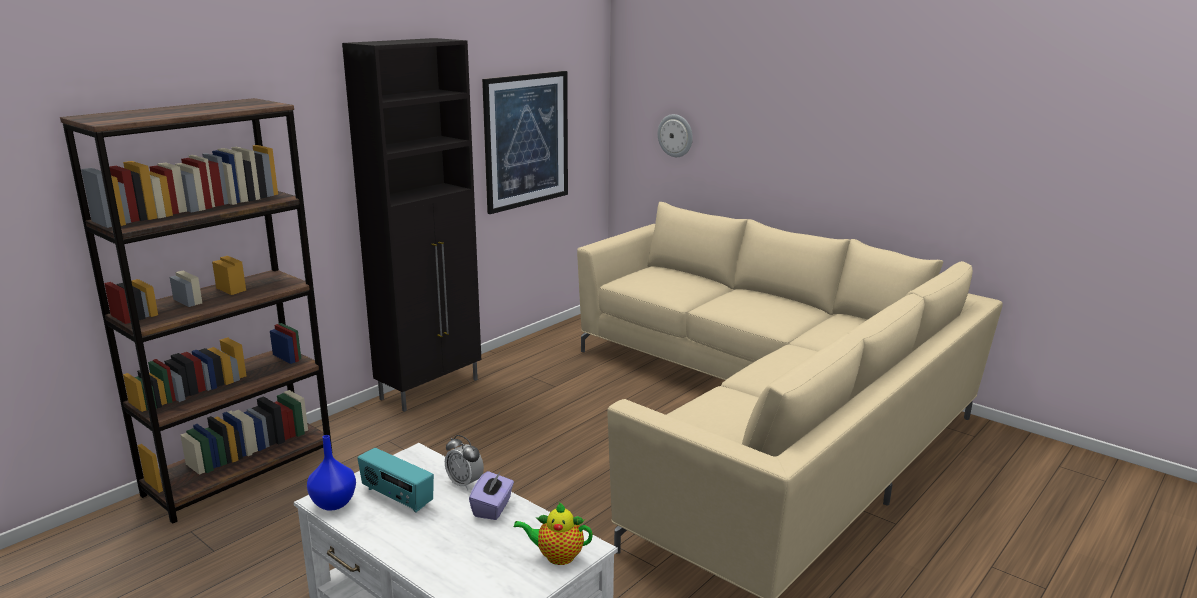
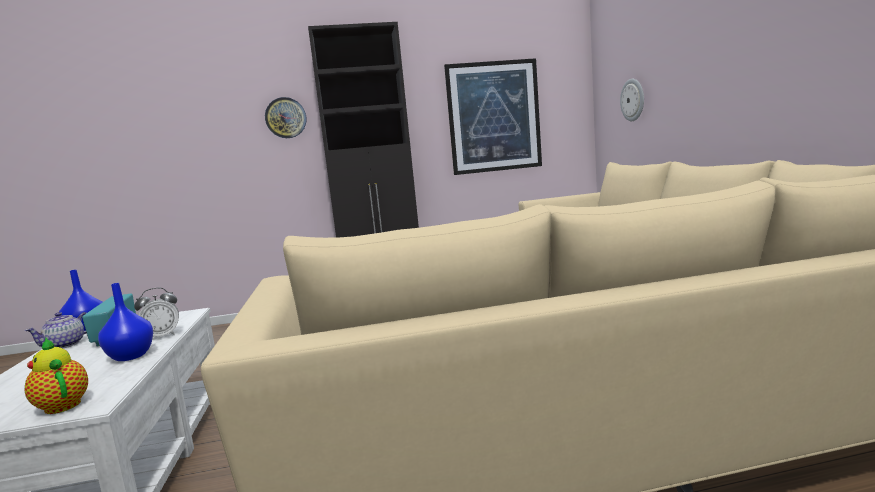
camera: 40 degrees right, 10 degrees down
(241, 473) = (217, 332): brown bookcase -> none
(307, 156) = (286, 118): none -> wall clock
(365, 522) = (66, 344): none -> teapot
(465, 483) = (162, 336): alarm clock -> alarm clock turned 105 degrees counterclockwise
(493, 508) = (131, 356): purple tissue box -> blue vase

